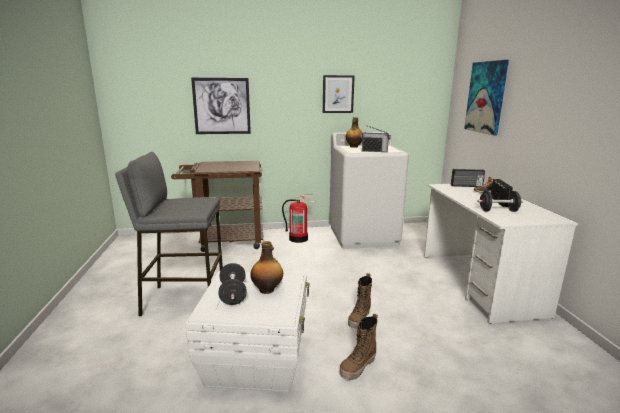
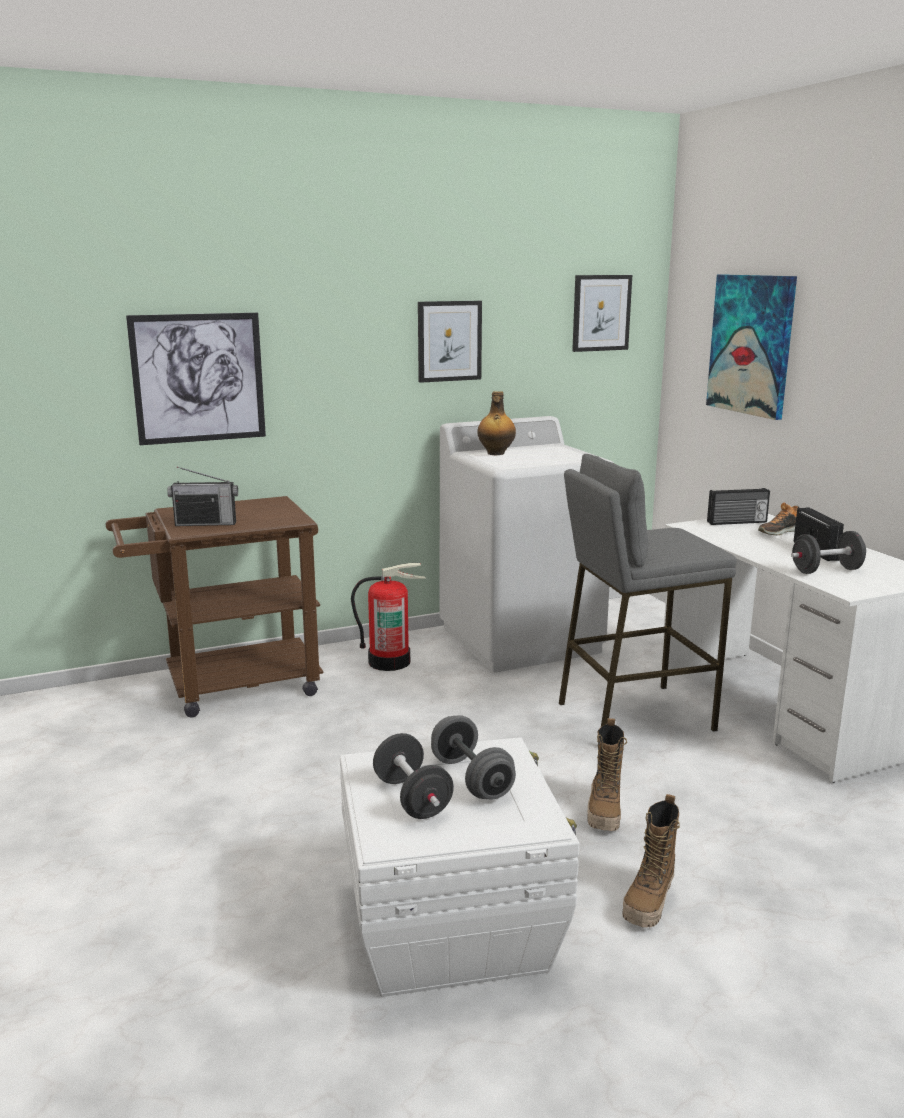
camera: 15 degrees left, 0 degrees up
(183, 300) = (218, 830): grey stool -> grey stool (633, 715)
(267, 290) = (471, 779): bottle -> grey dumbbell
(374, 151) = (548, 462): radio -> radio (206, 523)
(416, 83) = (601, 313): none -> picture

